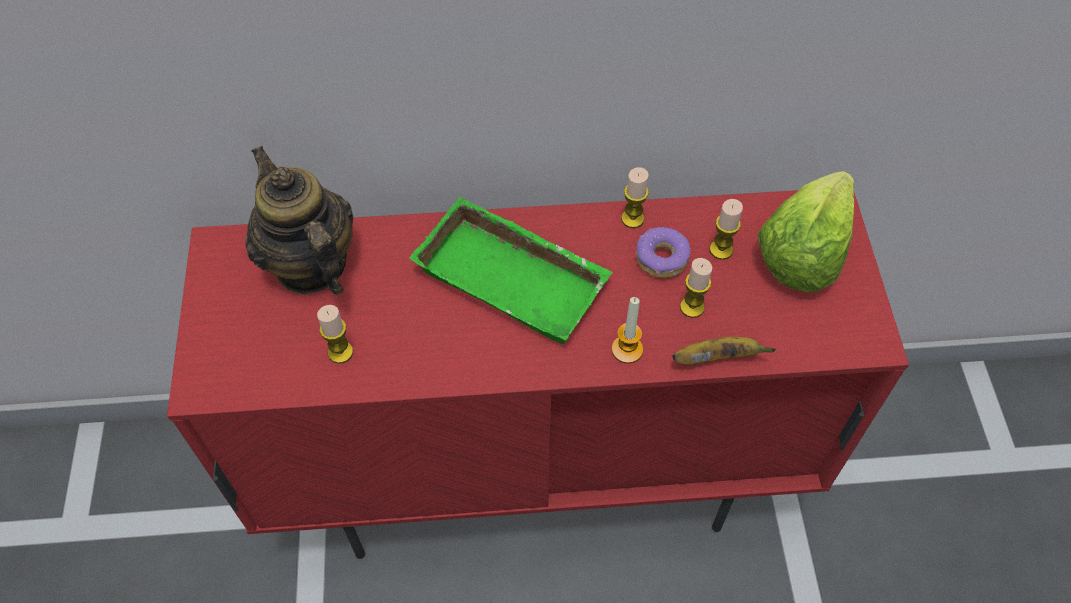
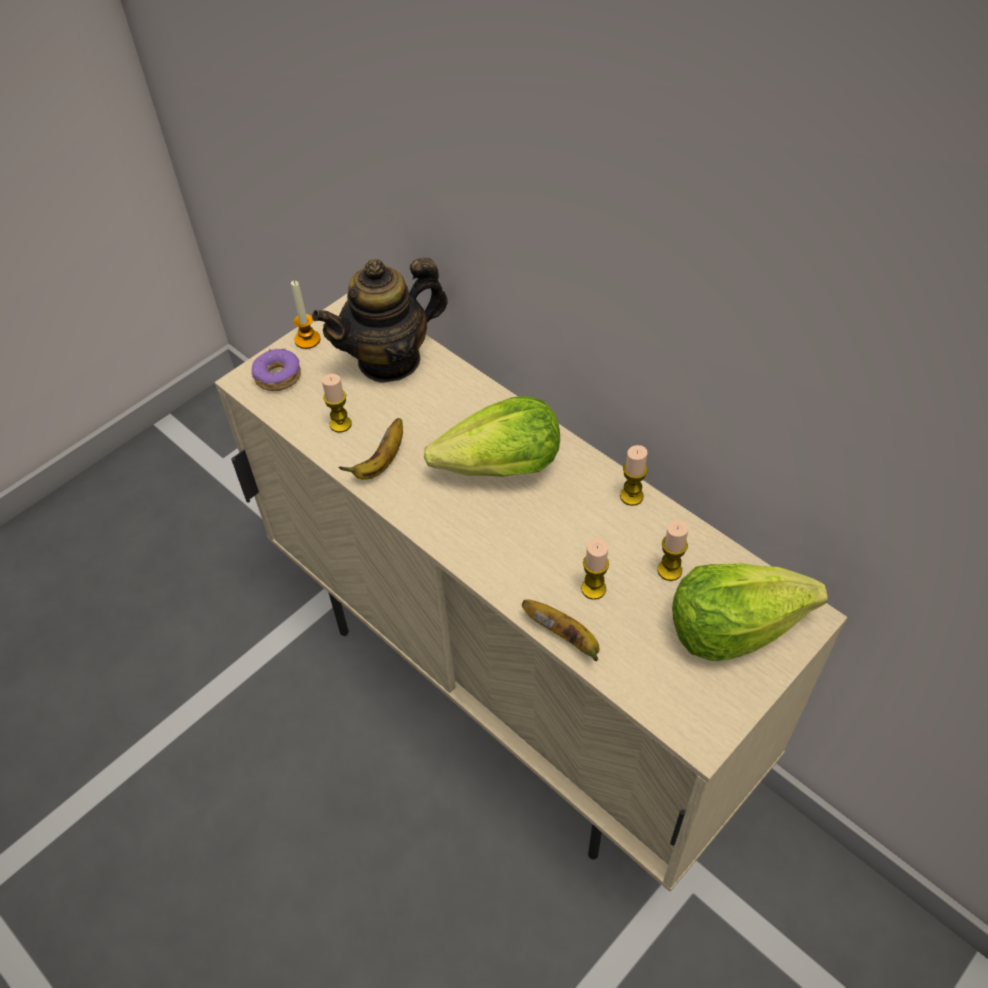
camera: 50 degrees right, 5 degrees down
(310, 265) = (389, 360): teapot -> teapot turned 135 degrees counterclockwise
(417, 353) = (381, 462): none -> banana
(516, 276) = (501, 467): green tray -> lettuce
(536, 475) = (508, 691): red cabinet -> beige cabinet
(627, 349) = (510, 575): candle -> candle (307, 340)
(661, 259) = (615, 539): donut -> donut (277, 376)

